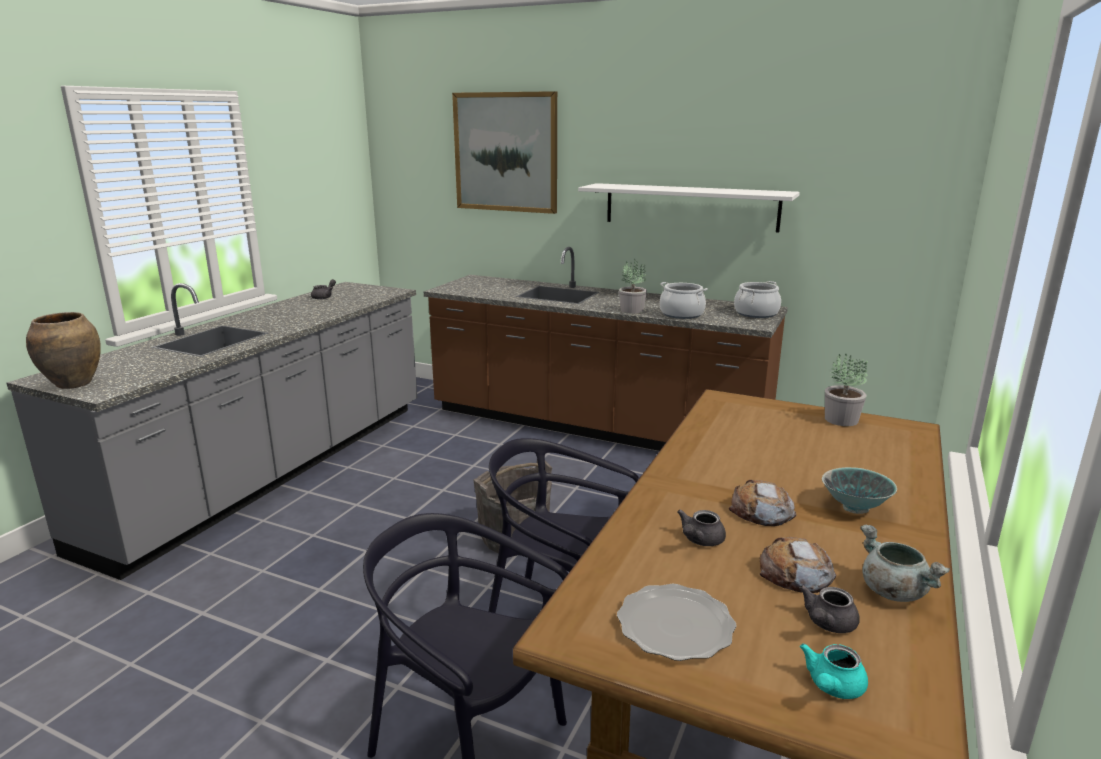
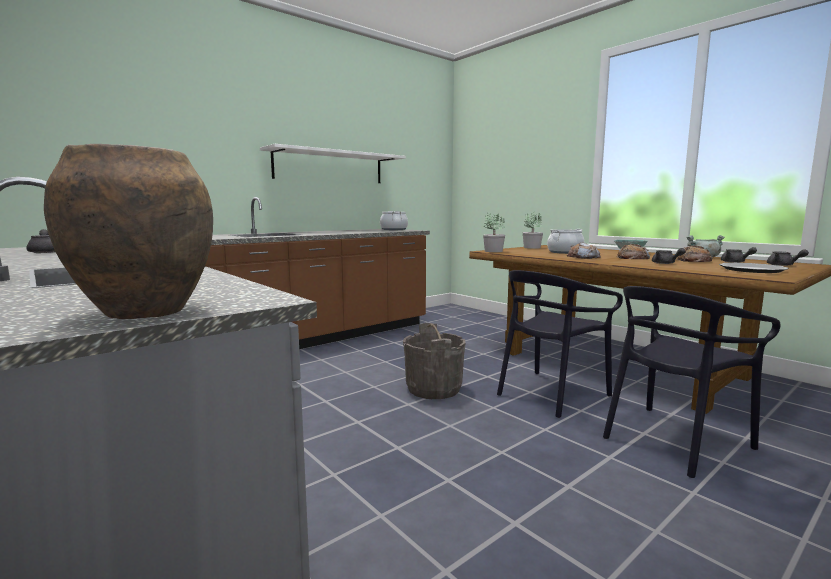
camera: 65 degrees left, 10 degrees down
(505, 152) = (166, 113): picture -> none
(631, 310) = (344, 233): potted plant -> potted plant (493, 251)
(681, 314) = (371, 231): cooking pot -> cooking pot (565, 252)
(720, 469) = (583, 257): none -> bread
(832, 687) = (783, 265): turquoise teapot -> grey teapot

